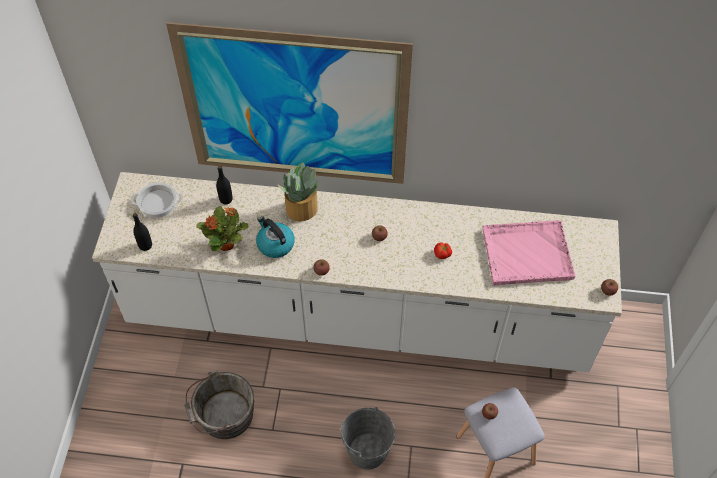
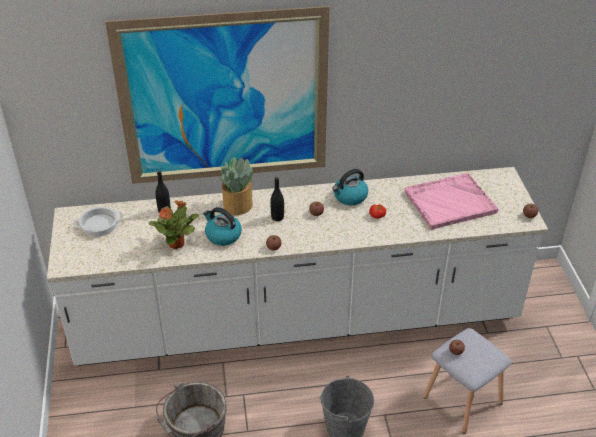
camera: 15 degrees left, 15 degrees down
(145, 245) = (98, 259): black bottle -> black bottle (277, 217)
(422, 223) = (350, 197): none -> kettle

